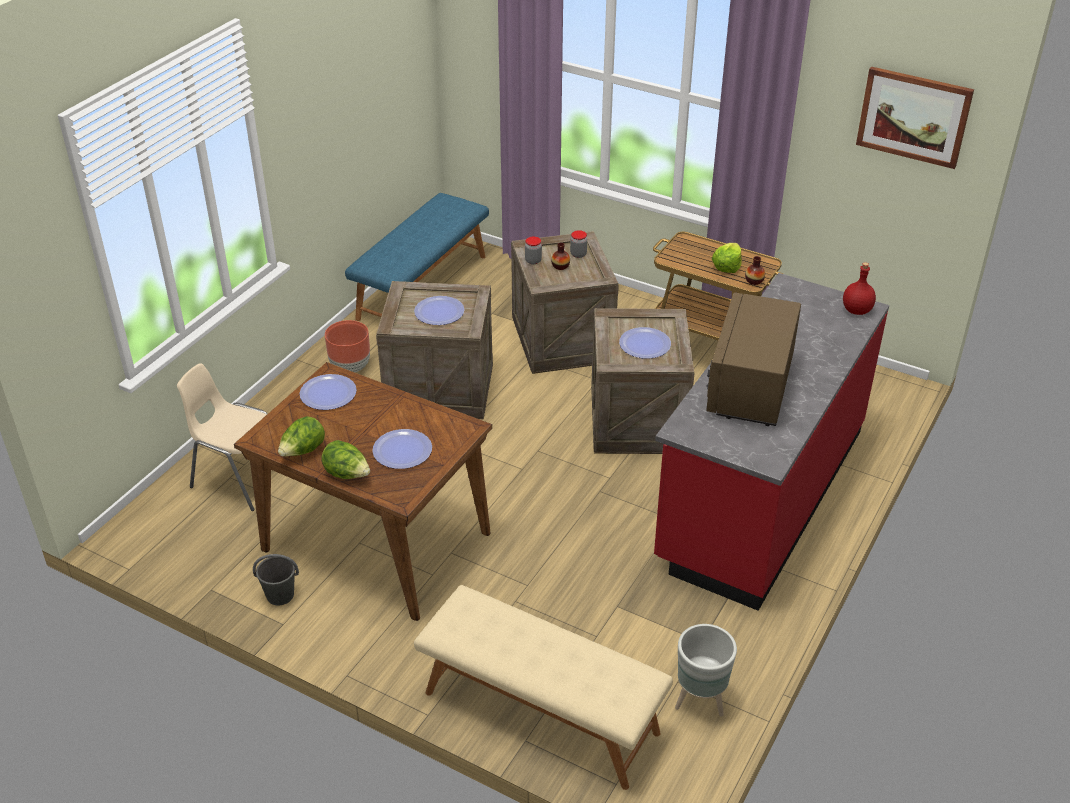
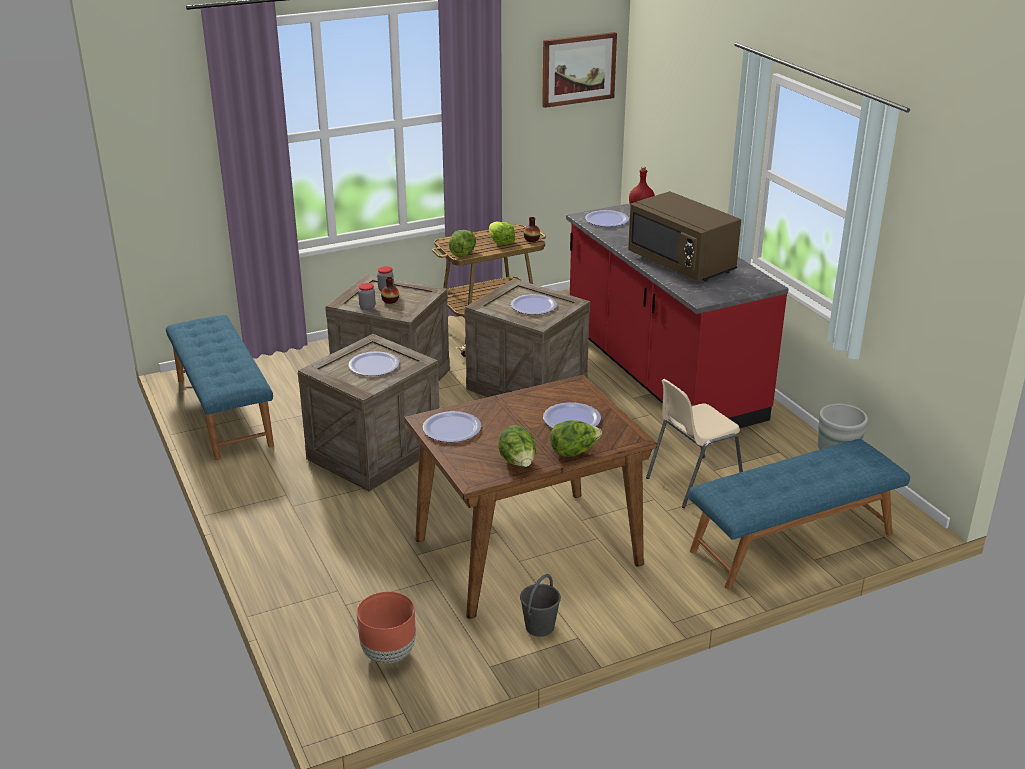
camera: 55 degrees left, 10 degrees down
(239, 478) = (354, 599): beige chair -> beige chair (693, 482)
(350, 367) = (280, 485): brown planter -> brown planter (388, 654)
(540, 713) = (792, 543): beige bench -> blue bench
(672, 258) = (463, 253): none -> lettuce
(798, 301) = (607, 220): none -> plate

